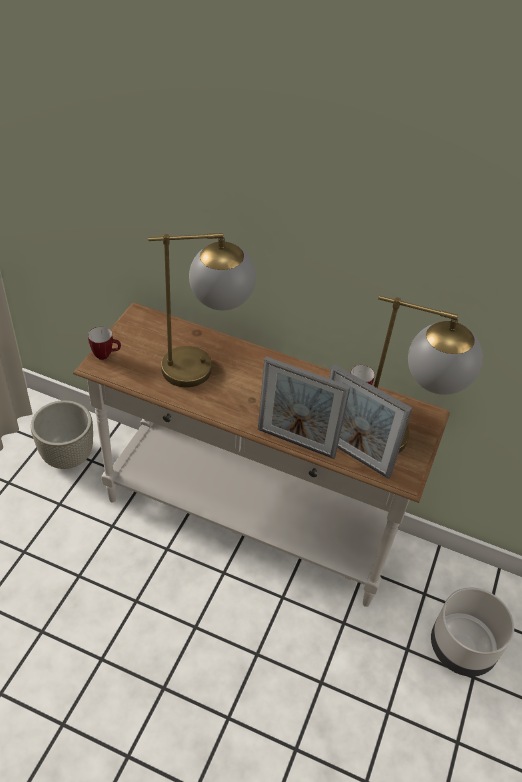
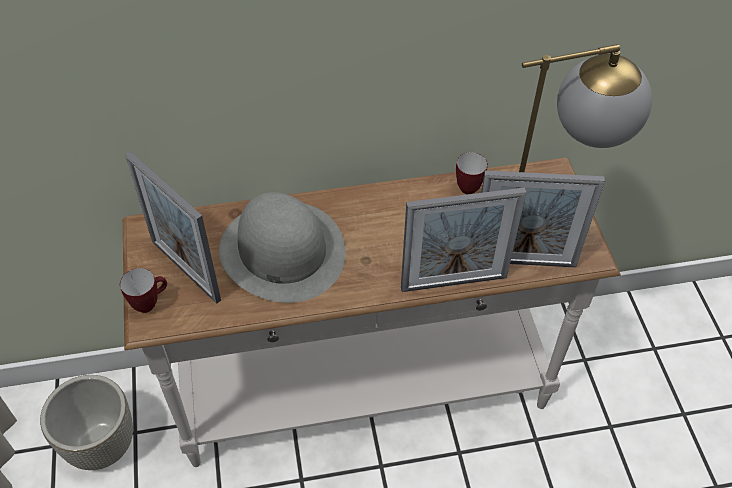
camera: 30 degrees left, 5 degrees up
(140, 348) = (185, 270): none -> picture frame
(205, 367) = (281, 250): table lamp -> grey hat
(462, 647) = (654, 391): grey planter -> none

